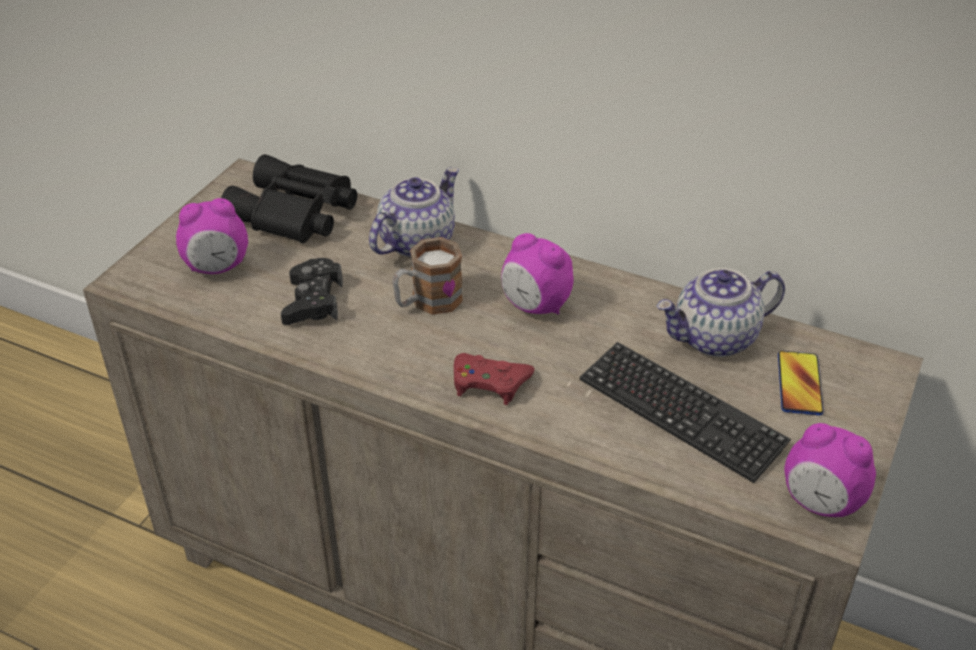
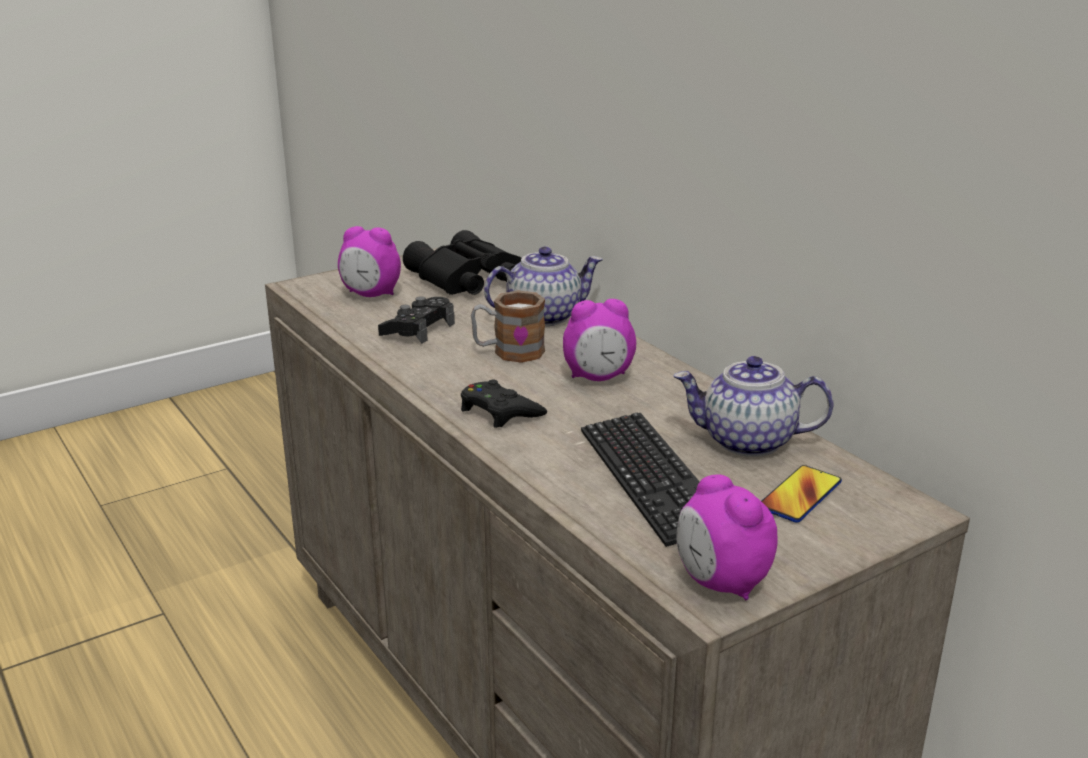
camera: 30 degrees right, 15 degrees down
(489, 382) = (499, 411): red game controller -> black game controller
(535, 306) = (598, 377): alarm clock -> alarm clock turned 75 degrees counterclockwise

